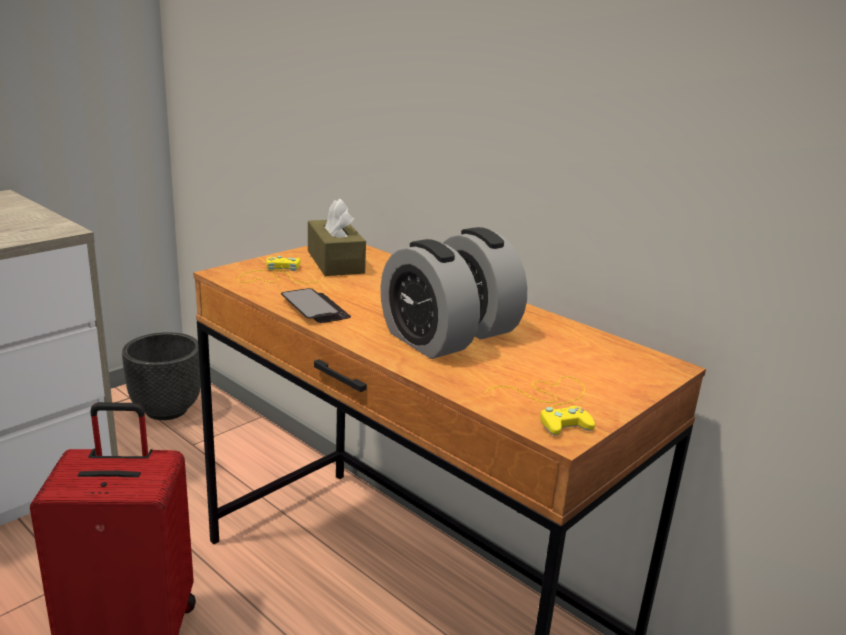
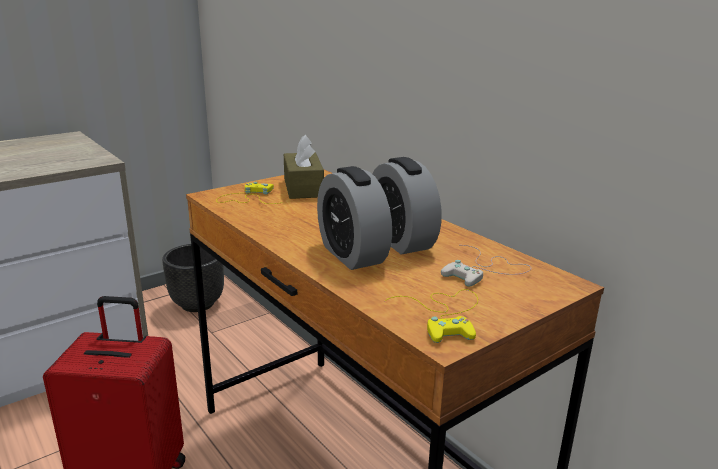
camera: 10 degrees right, 0 degrees up
(315, 308) = (270, 224): phone -> none
(578, 354) = (485, 270): none -> white game controller

